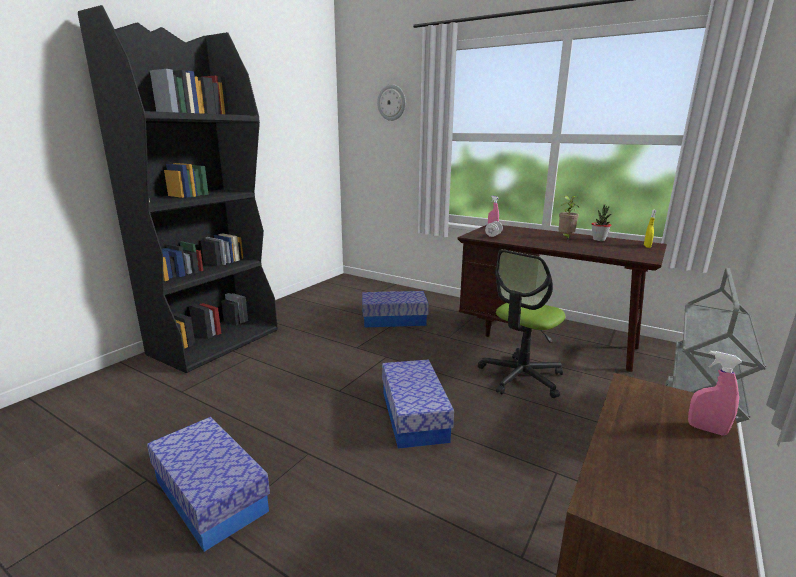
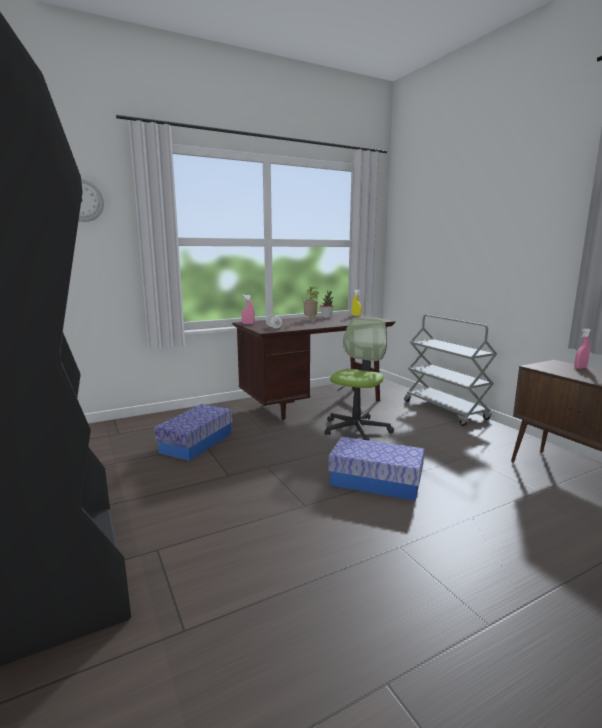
camera: 60 degrees left, 5 degrees down
(210, 495) = (438, 625): storage box -> none
(521, 377) = (356, 429): office chair -> office chair turned 135 degrees counterclockwise

